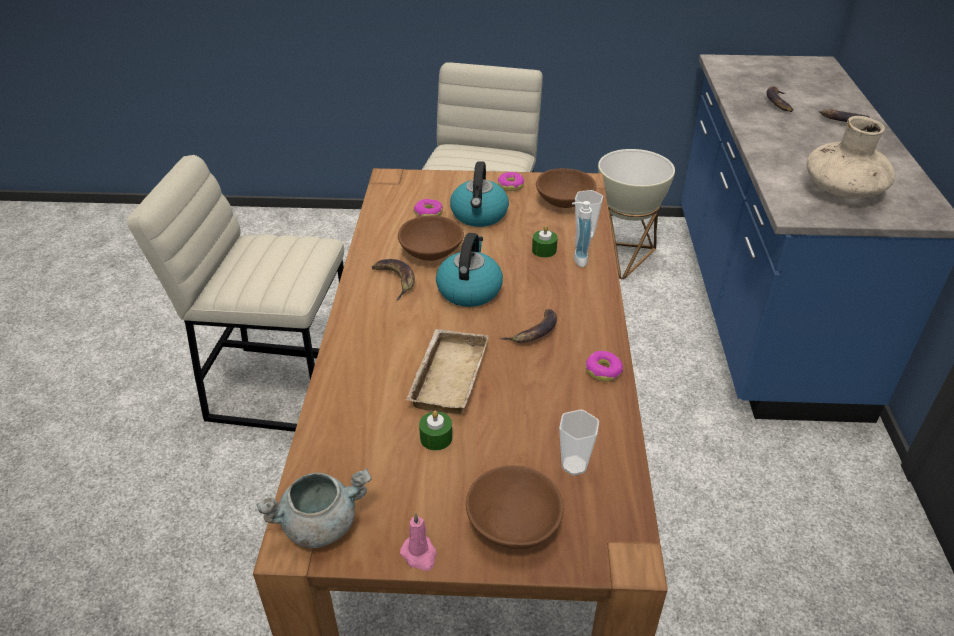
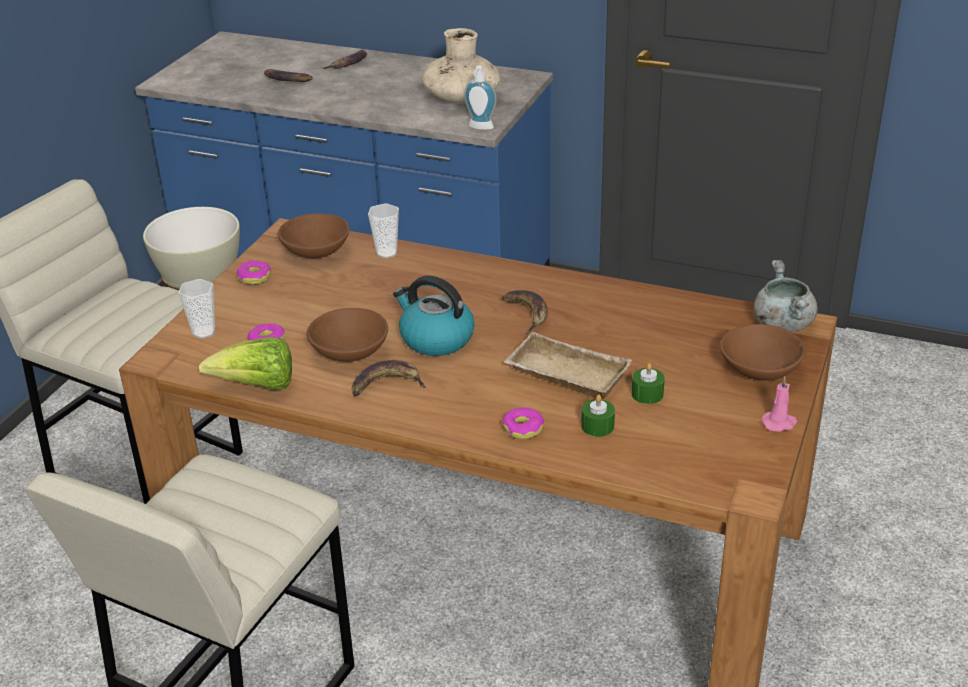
camera: 70 degrees left, 5 degrees down
(321, 524) = (732, 474): grey cooking pot -> grey cooking pot (781, 323)
(371, 224) = (257, 386): none -> lettuce
(479, 215) = (299, 308): kettle -> none
(544, 250) = (397, 282): green candle -> green candle (597, 426)
(574, 465) = (706, 328): cup -> cup (204, 332)
(577, 259) = (426, 266): soap dispenser -> soap dispenser (480, 128)
(603, 371) = (599, 290): donut -> donut (523, 428)

